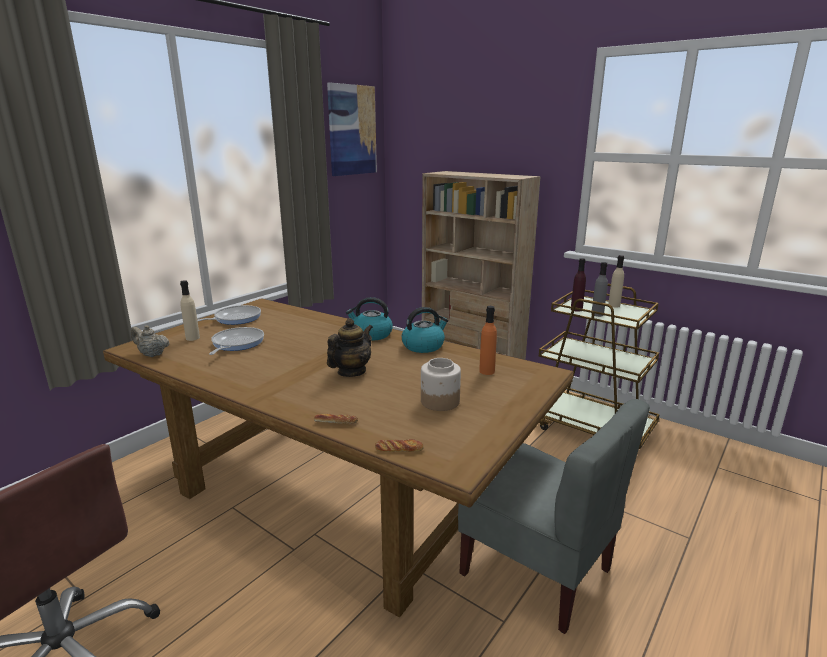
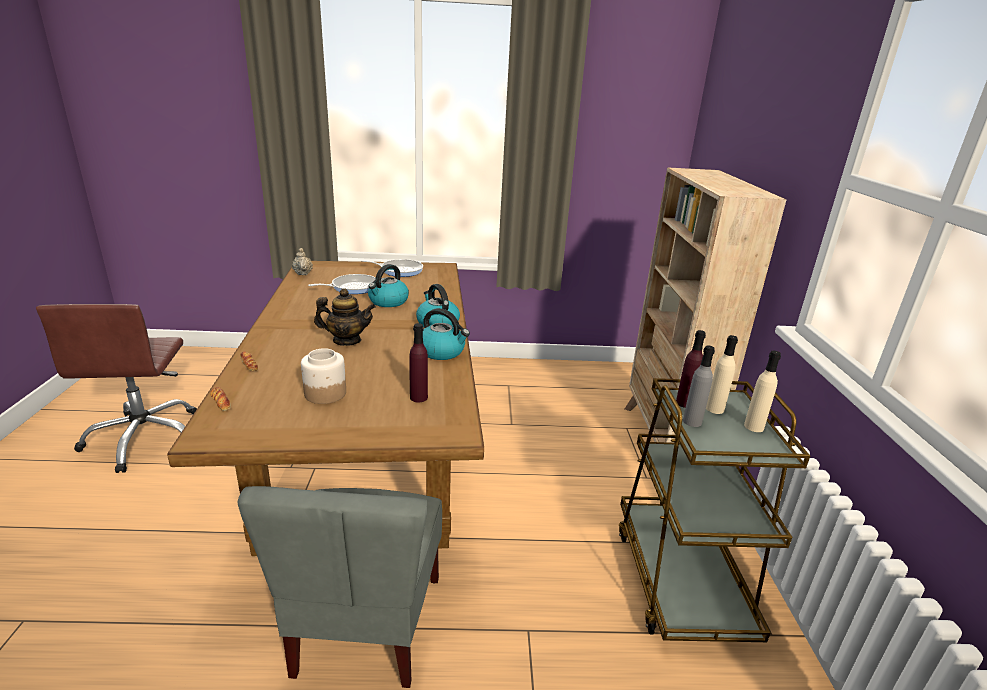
camera: 50 degrees right, 5 degrees up
(192, 338) = (345, 273): beige bottle -> beige bottle (714, 409)
(297, 339) = (388, 302): none -> kettle
(352, 130) = (639, 103): picture -> none
(487, 371) = (418, 397): orange bottle -> purple bottle

